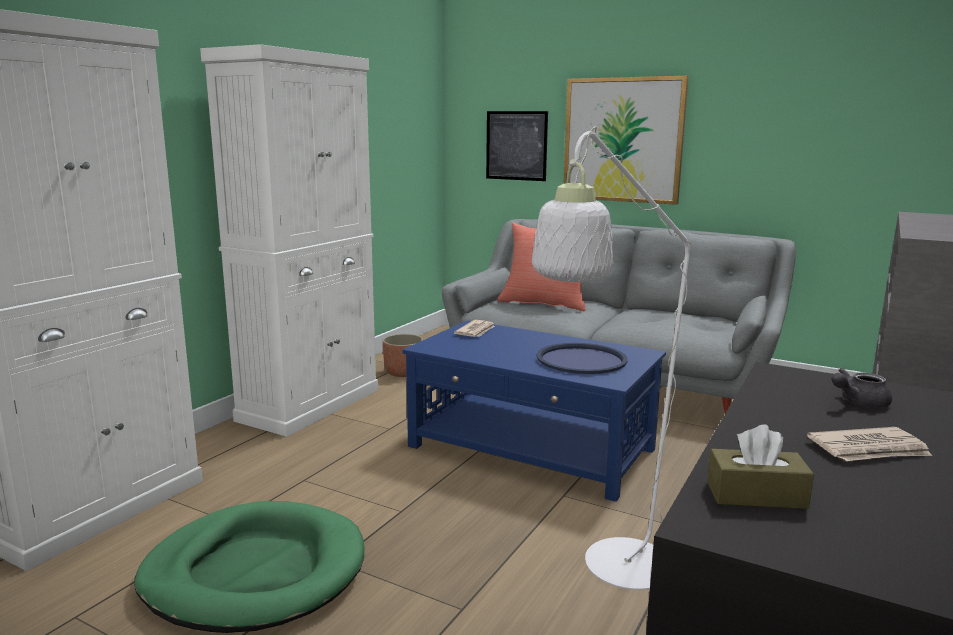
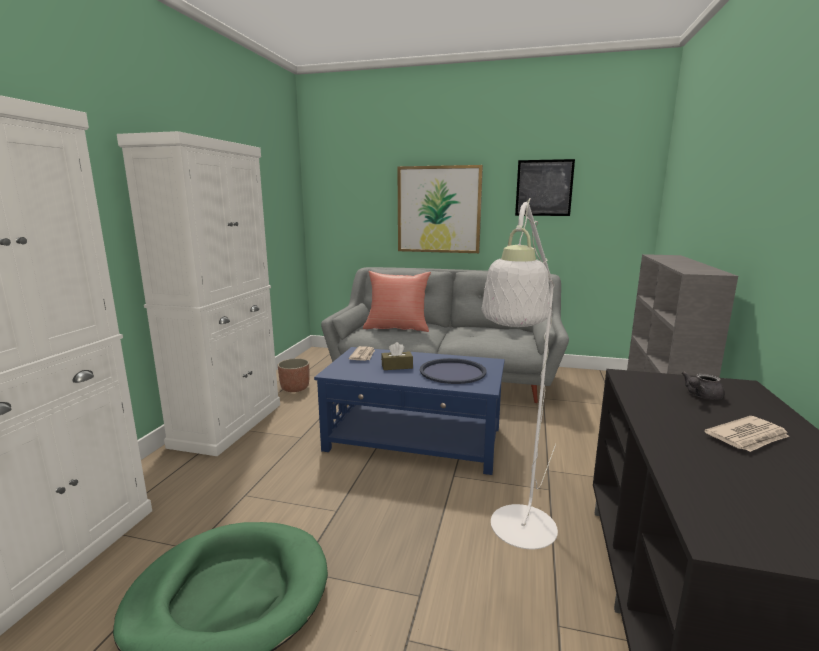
camera: 15 degrees left, 0 degrees up
(516, 145) = (361, 214): picture -> picture (544, 188)
(756, 495) = (722, 496): brown tissue box -> brown tissue box (397, 366)

